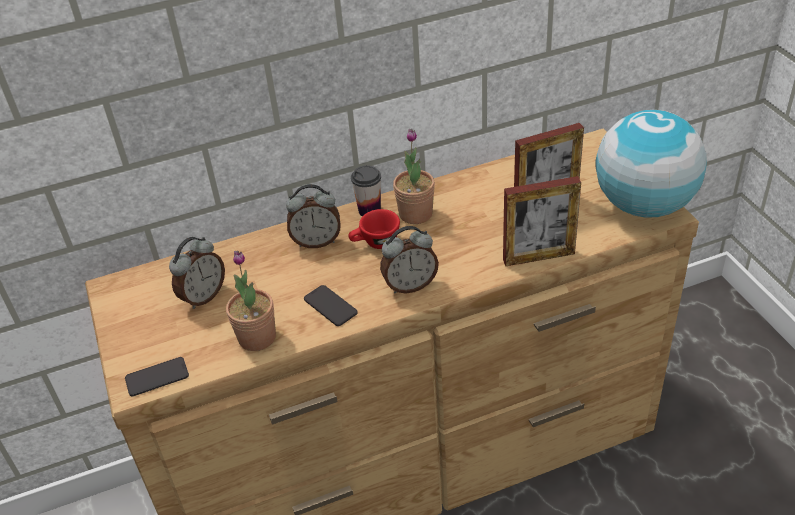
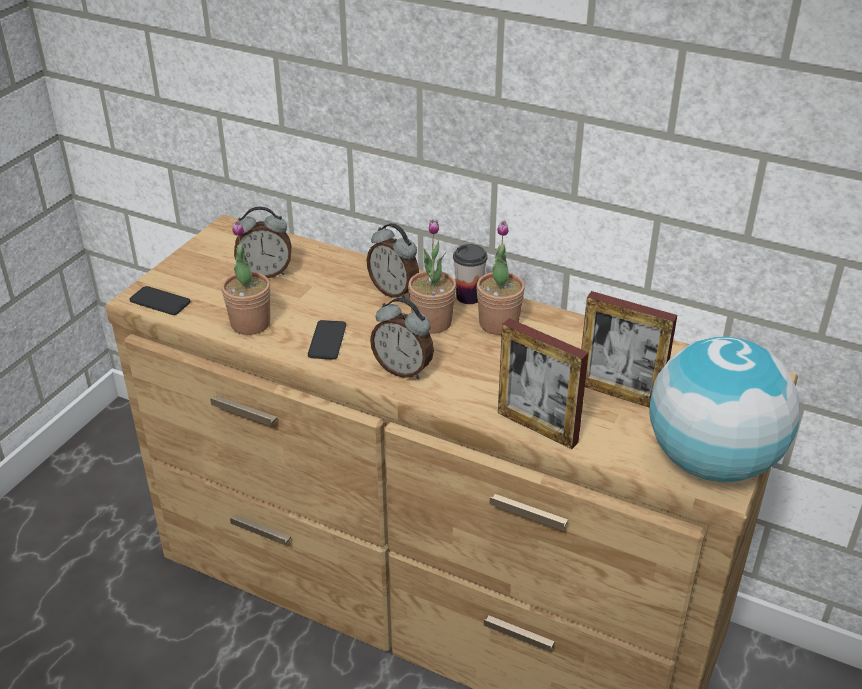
camera: 45 degrees right, 5 degrees down
(375, 243) = (432, 322): red cup -> potted plant

